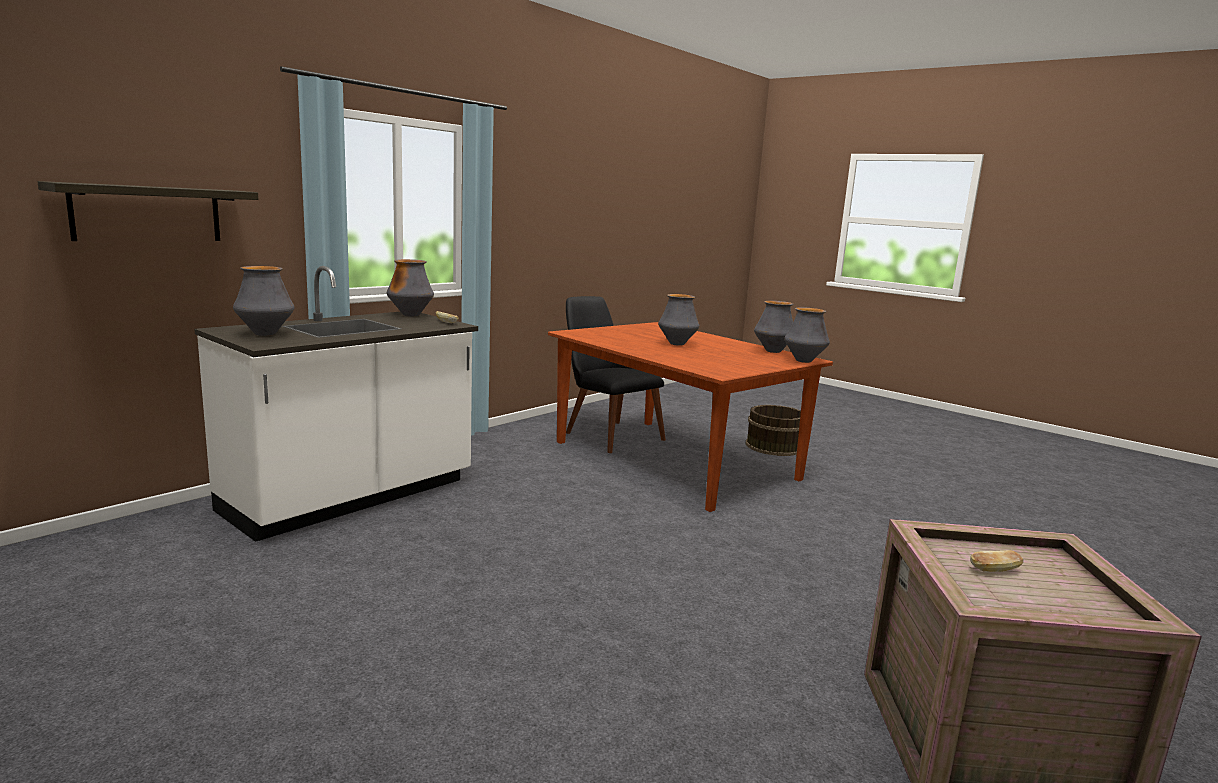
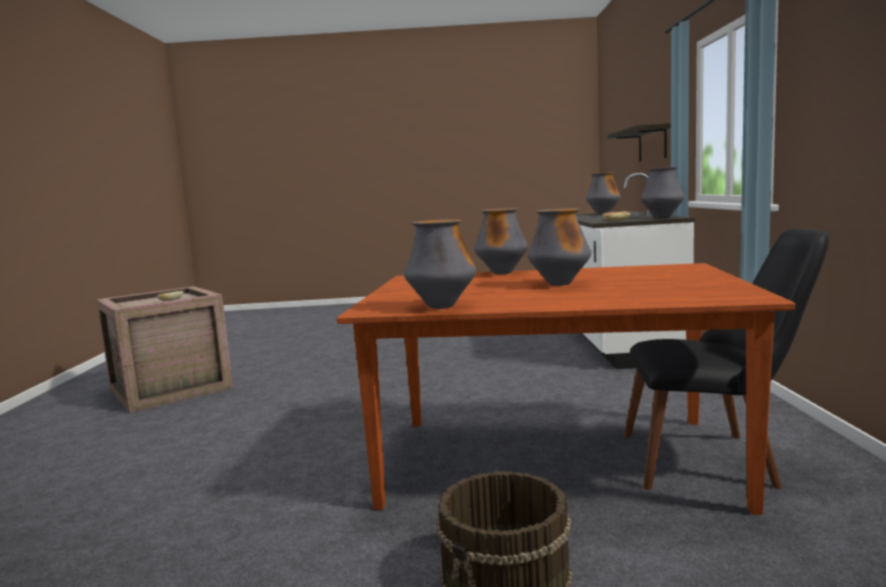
camera: 140 degrees right, 5 degrees down
(804, 361) = (371, 305): vase -> vase (502, 273)

